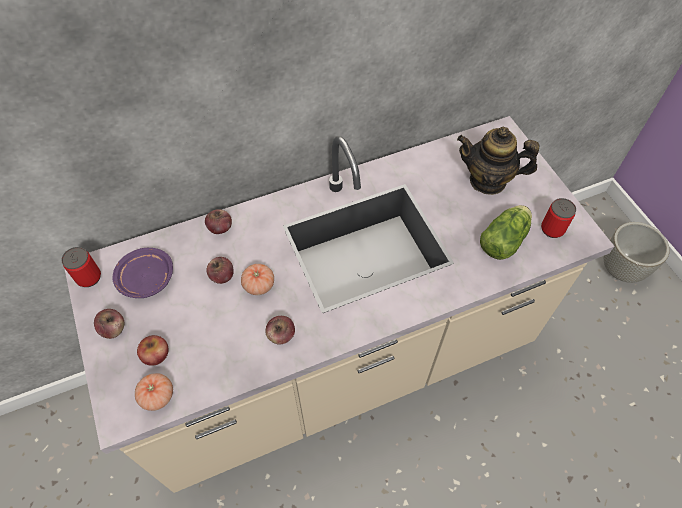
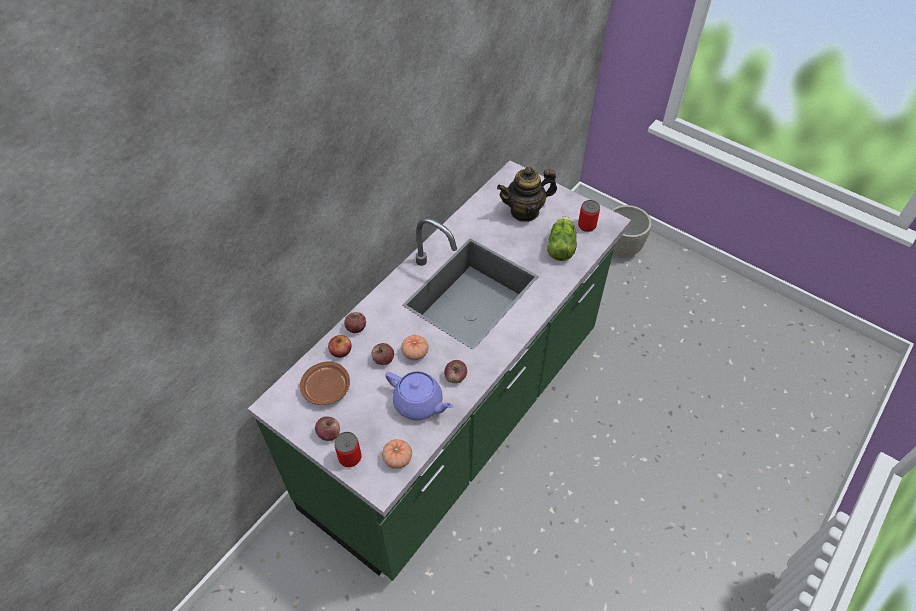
camera: 30 degrees left, 5 degrees down
(89, 277) = (279, 409): can -> can (350, 457)
(145, 278) = (326, 389): purple plate -> brown plate
(155, 354) = (375, 433): apple -> apple (341, 350)
(223, 345) = (419, 403): none -> purple teapot
(341, 363) = (458, 419): beige counter -> green counter

